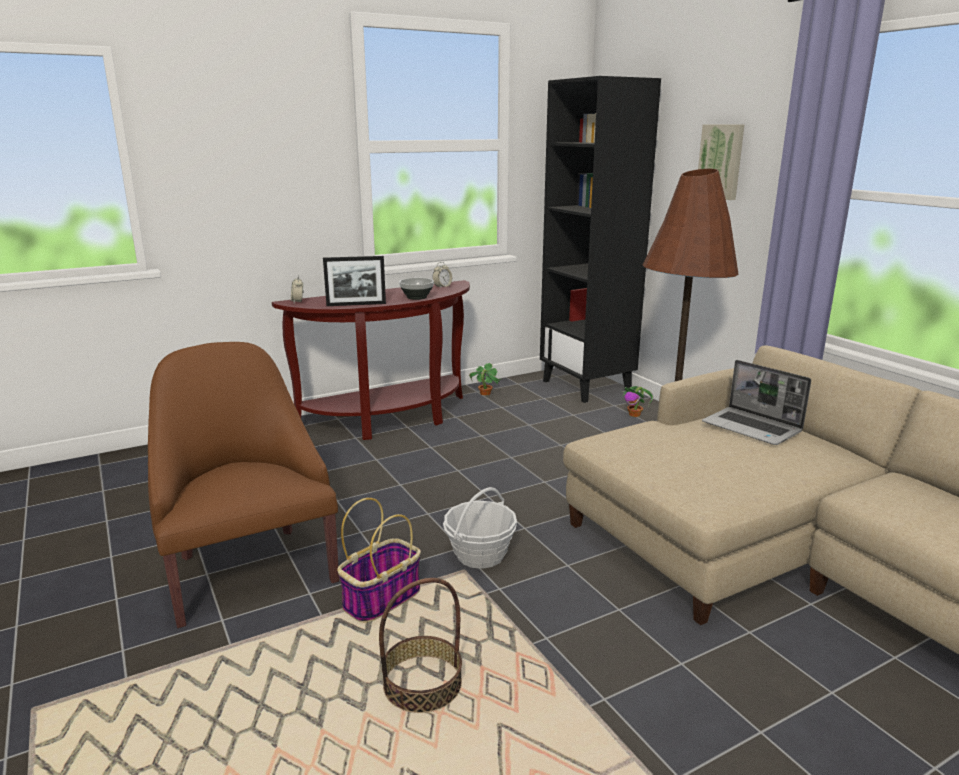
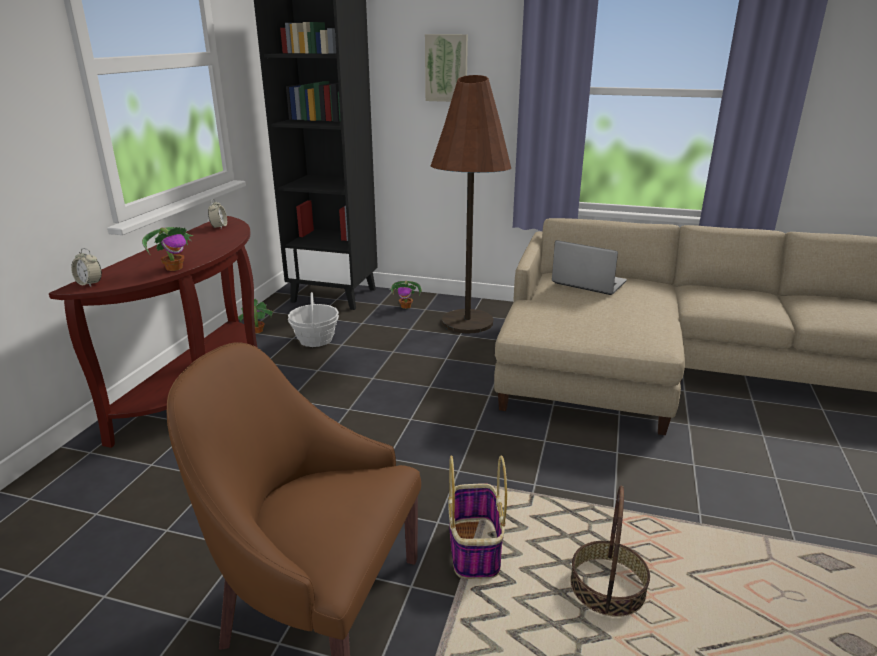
camera: 45 degrees left, 5 degrees up
(356, 304) = (174, 268): picture frame -> potted plant
(417, 297) = (223, 244): bowl -> none
(480, 555) = (481, 467): basket -> basket (315, 339)
(753, 428) = (587, 283): laptop -> laptop turned 150 degrees counterclockwise

